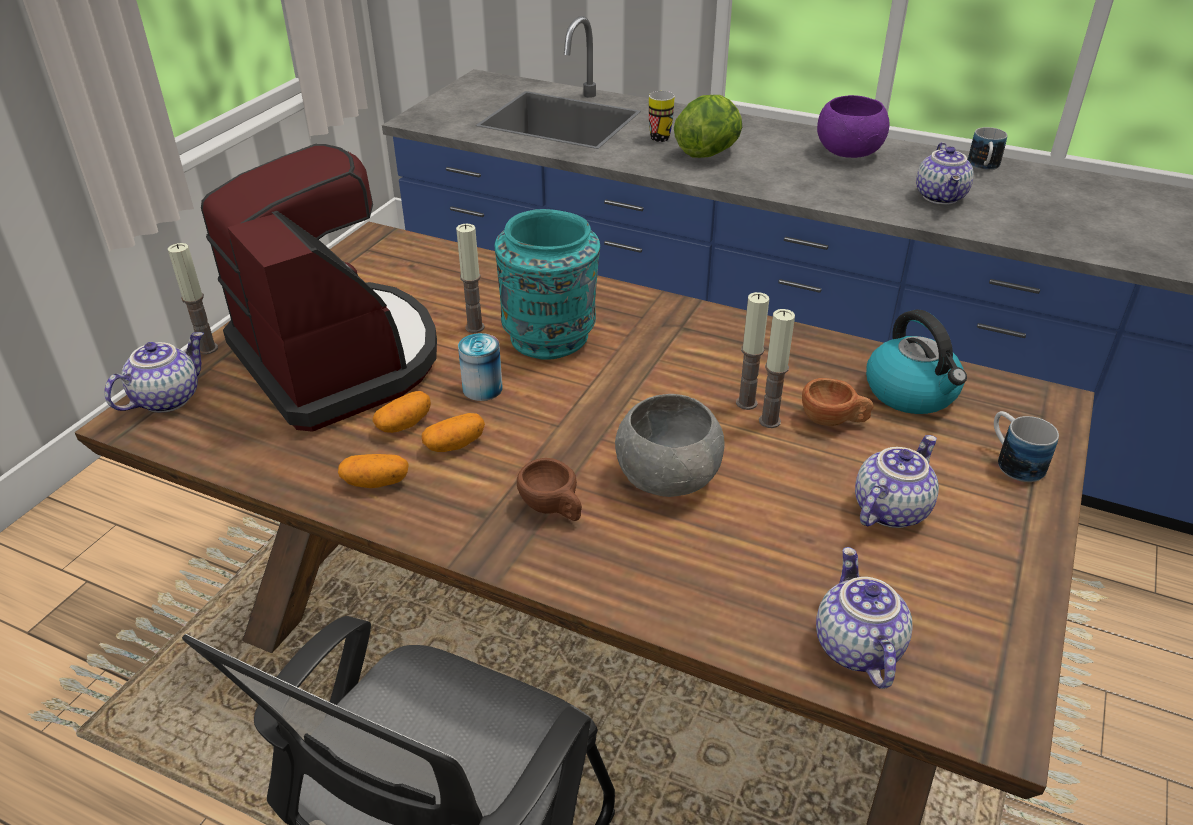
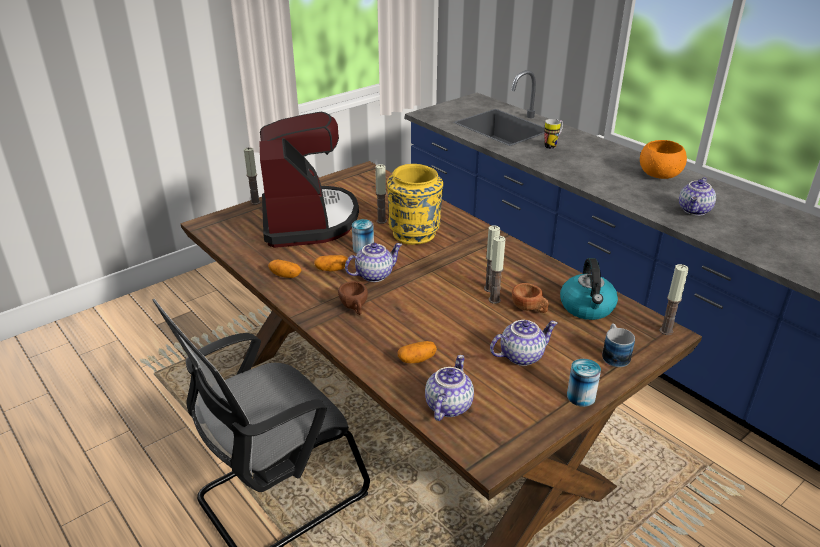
camera: 25 degrees right, 5 degrees down
(167, 398) = (224, 219): teapot -> teapot (374, 274)
(404, 424) = (316, 255): potato -> potato (417, 359)
(551, 338) = (414, 234): turquoise vase -> yellow vase
(667, 478) = (419, 310): grey bowl -> none
(708, 153) = (571, 159): lettuce -> none
(848, 152) = (659, 174): purple bowl -> orange bowl
(983, 167) = (742, 199): mug -> none
(1030, 552) = (581, 396): none -> can
(1045, 398) = (666, 331): none -> candle

